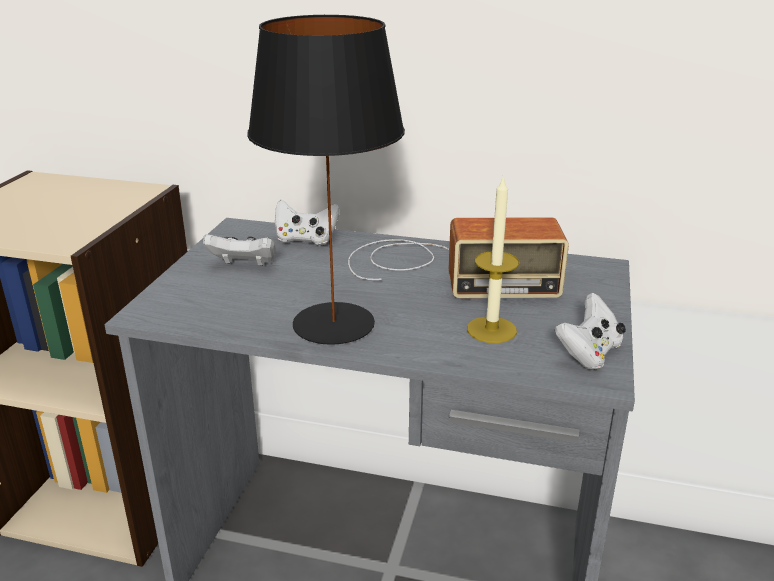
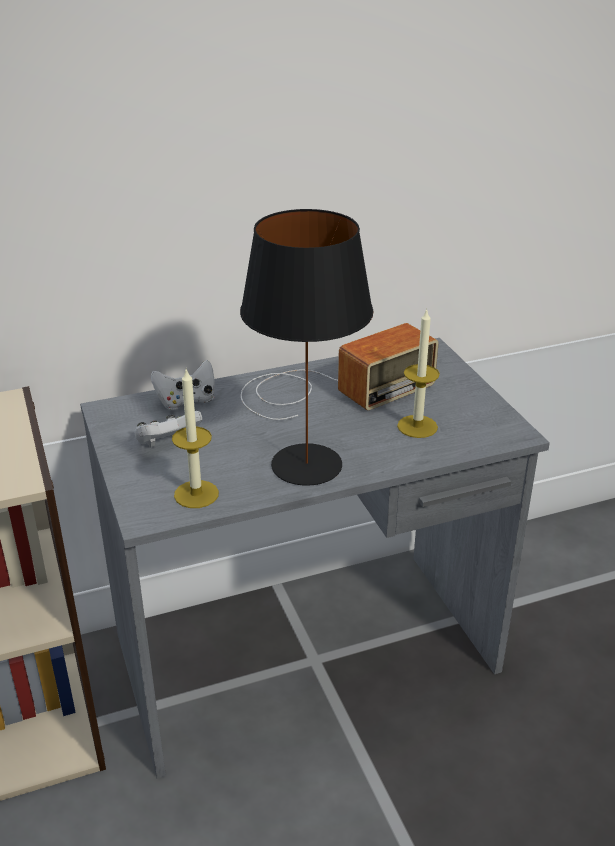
camera: 35 degrees left, 5 degrees up
(207, 311) = (196, 494): none -> candle
(589, 353) = (493, 420): white game controller -> none

